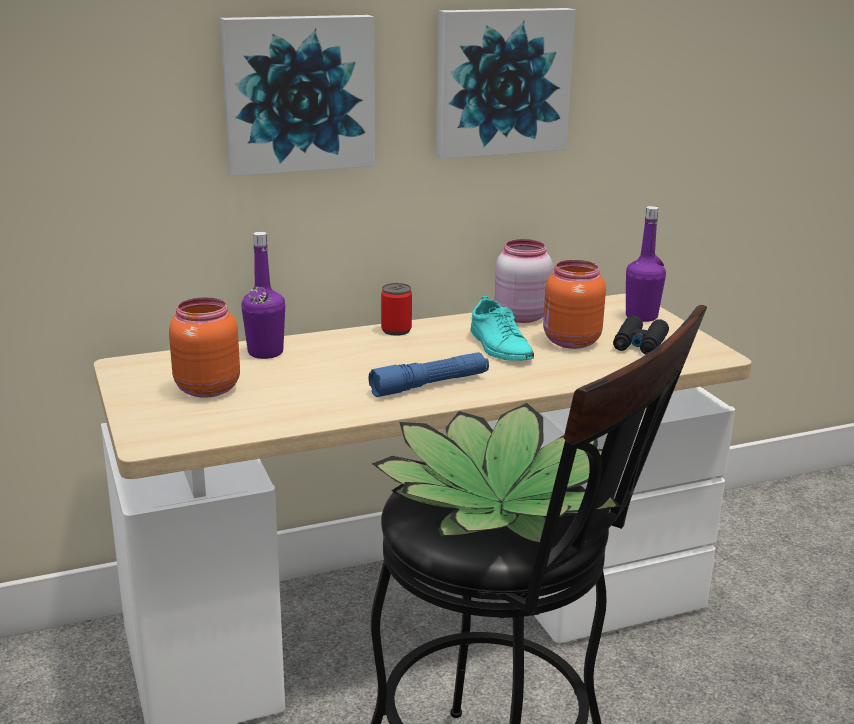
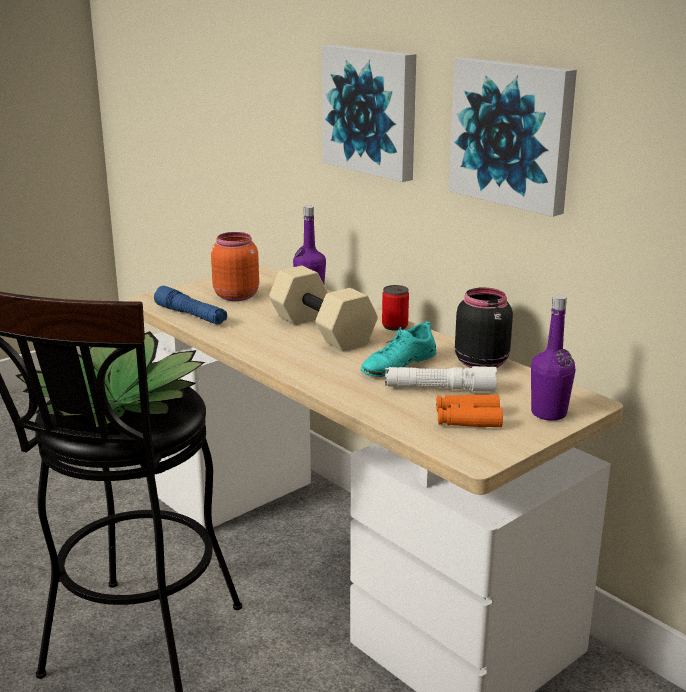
camera: 70 degrees right, 0 degrees up
(375, 364) = (319, 330): none -> beige dumbbell
(430, 385) = (295, 352): blue flashlight -> blue flashlight (191, 315)
(520, 316) = (481, 362): pink jar -> black jar
(570, 342) = (439, 389): orange jar -> white flashlight
(639, 344) = (468, 419): black binoculars -> orange binoculars

